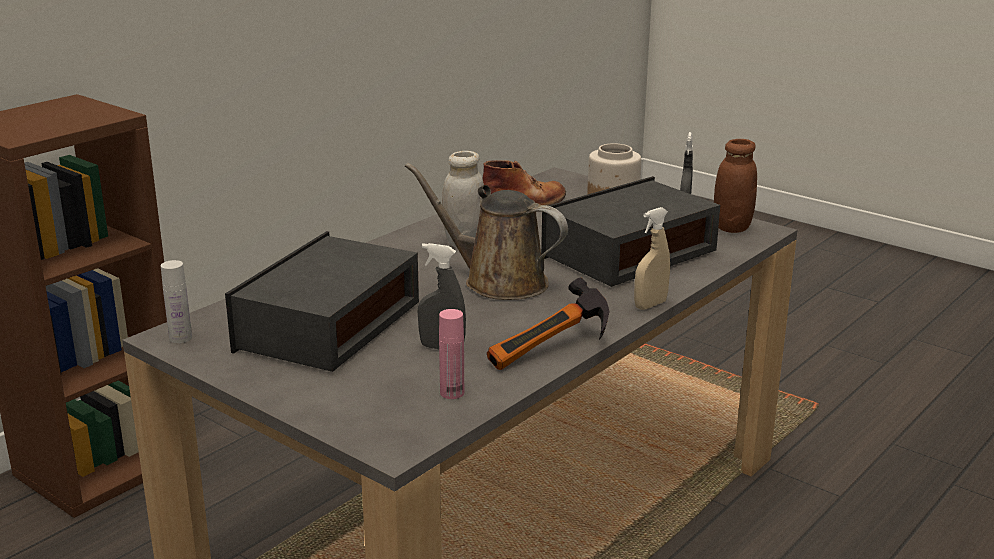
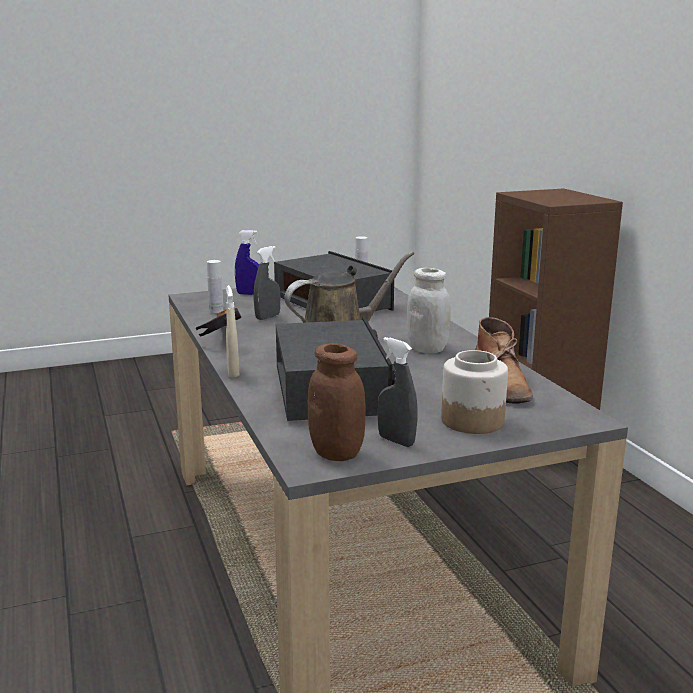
camera: 120 degrees right, 5 degrees down
(331, 401) = (249, 294): none -> blue spray bottle
(452, 393) = (216, 311): pink bottle -> white bottle

